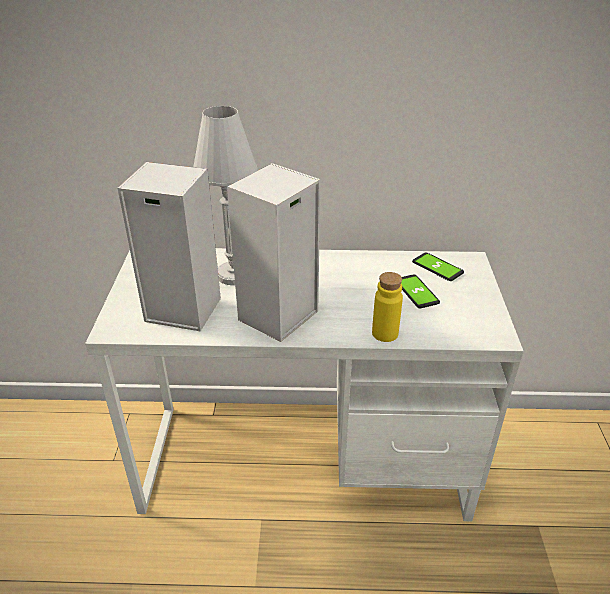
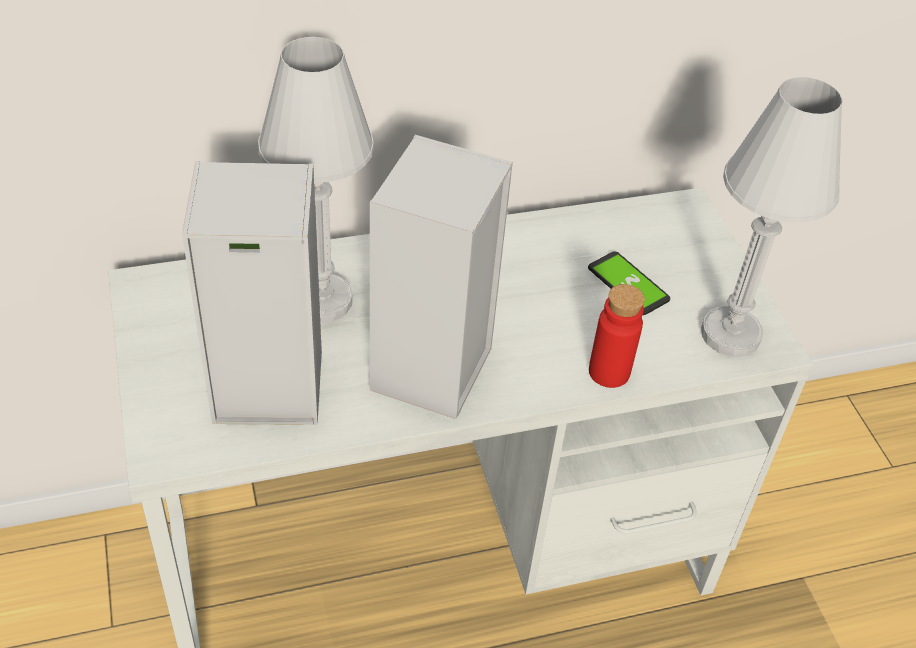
camera: 20 degrees left, 10 degrees up
(385, 333) = (609, 372): yellow bottle -> red bottle
(437, 267) = (643, 230): phone -> none
(472, 326) = (730, 334): none -> white table lamp

